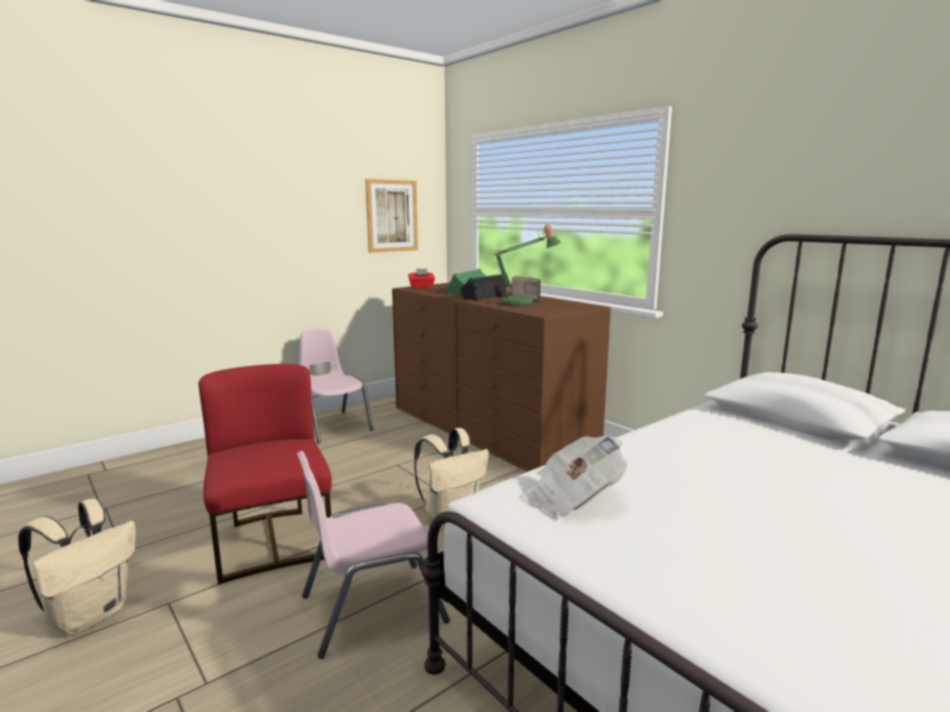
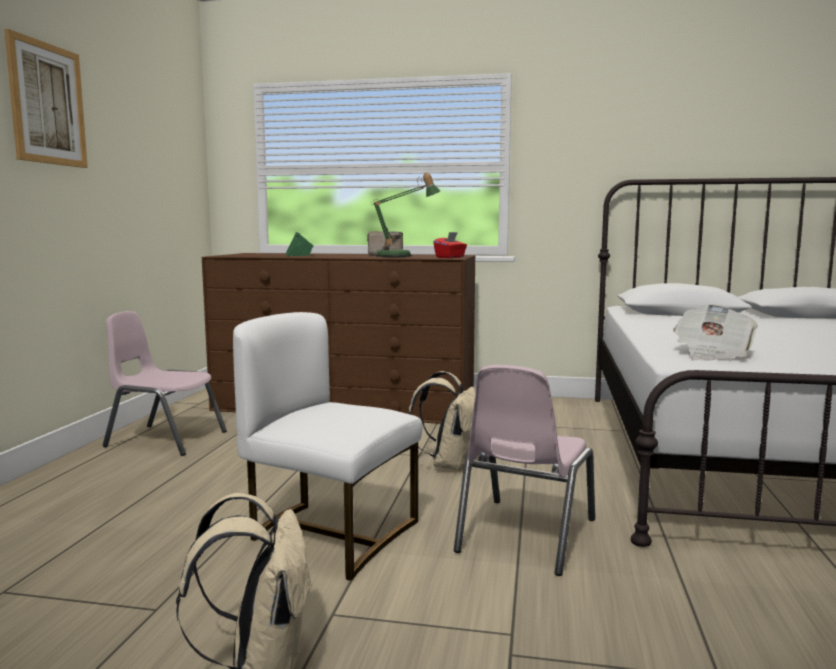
camera: 40 degrees left, 5 degrees down
(273, 542) = (330, 534): red chair -> white chair
(392, 216) = (167, 170): picture -> picture (47, 104)
(421, 287) = (235, 255): red tissue box -> red tissue box (450, 257)
(487, 296) = (339, 255): black speaker -> none

